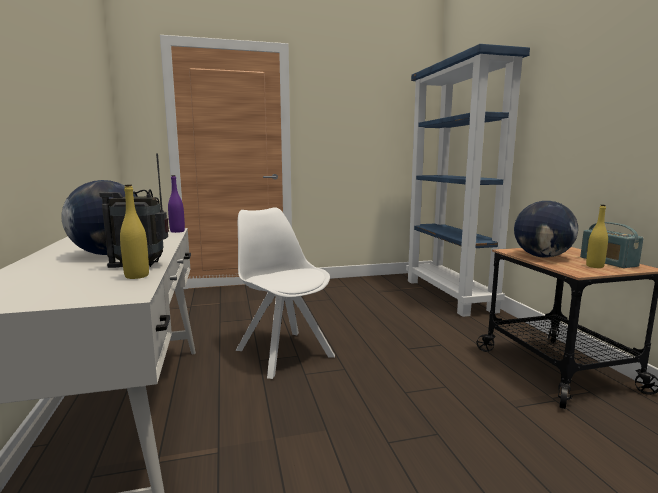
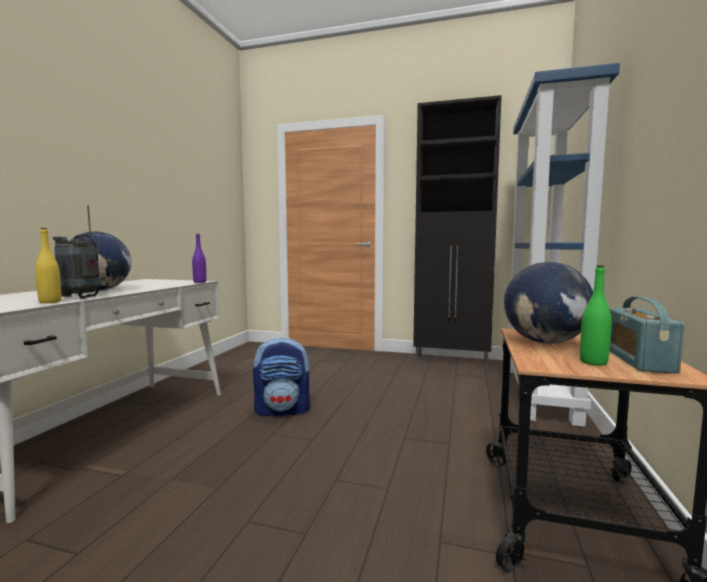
camera: 30 degrees right, 5 degrees down
(283, 352) = (283, 410): white chair -> backpack
(361, 281) = (452, 361): none -> black cabinet
(594, 266) = (593, 362): yellow bottle -> green bottle

